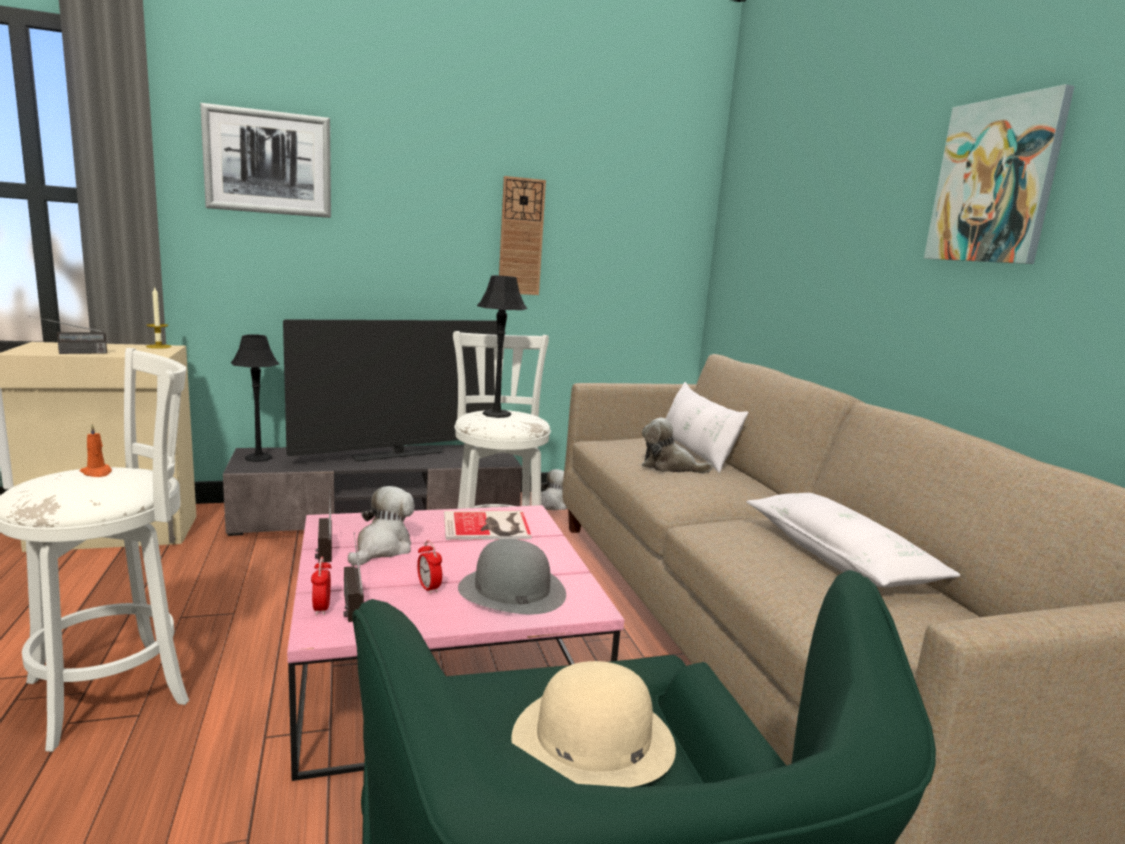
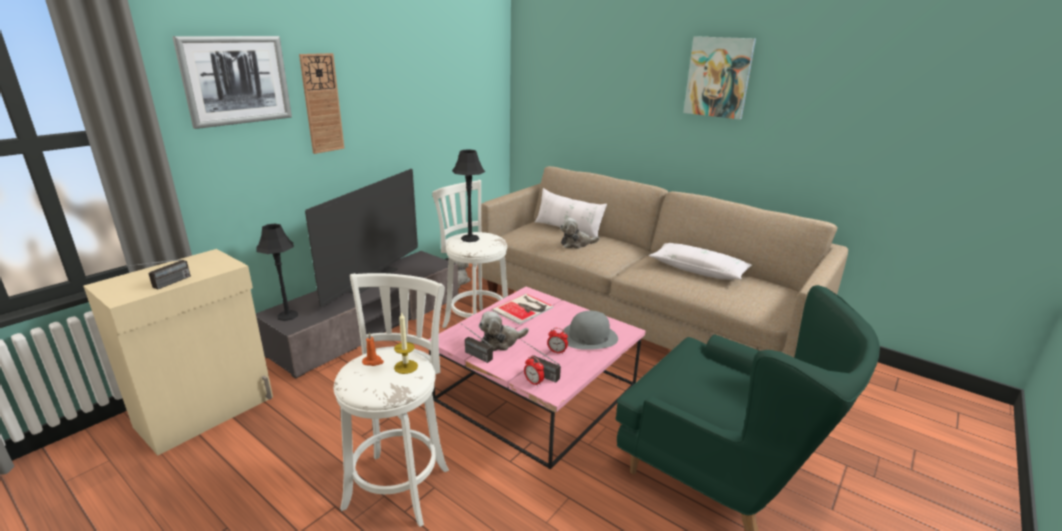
camera: 35 degrees left, 10 degrees up
(158, 346) = (203, 256): candle -> candle (406, 367)
(382, 548) = (501, 342): plush toy -> plush toy turned 105 degrees counterclockwise
(521, 237) = (412, 106): wall clock -> wall clock (322, 103)
(592, 739) = (717, 378): beige hat -> none

